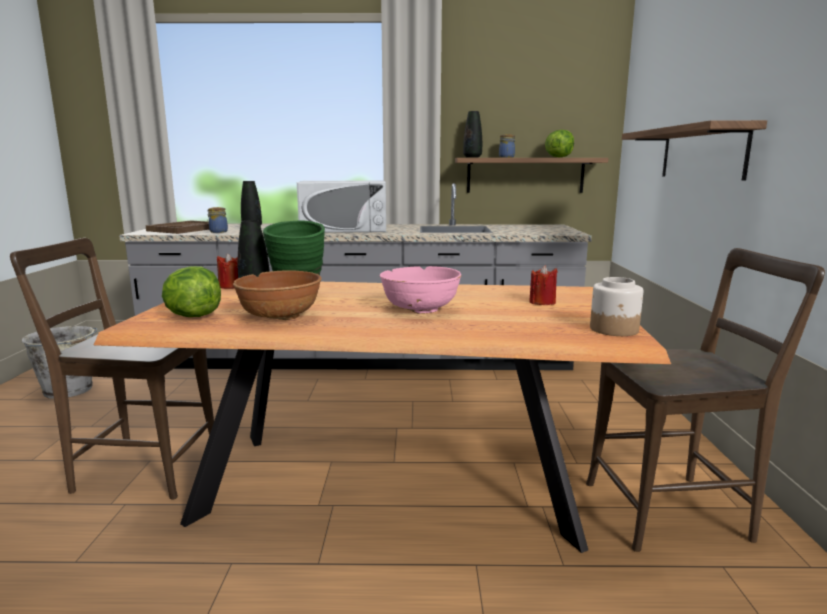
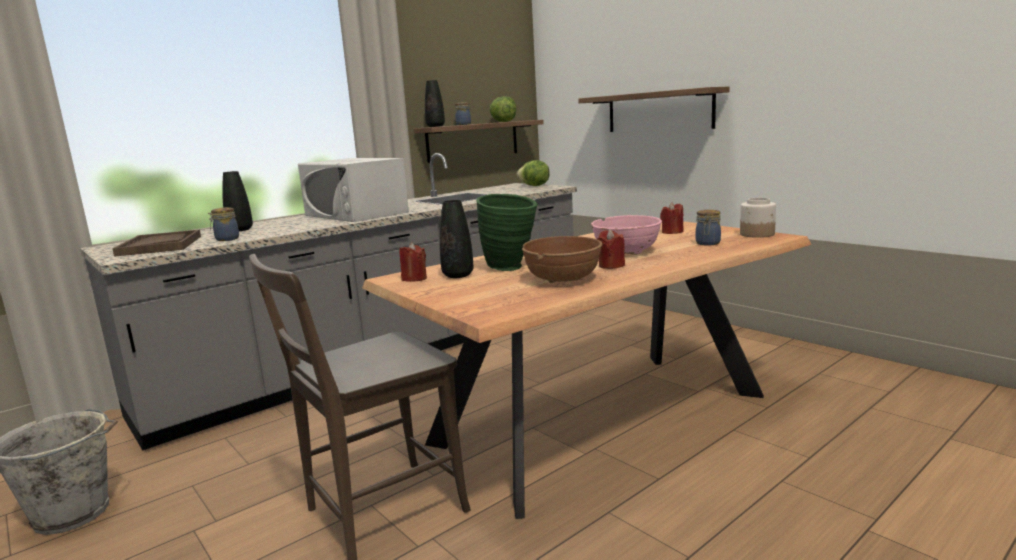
camera: 40 degrees left, 0 degrees up
(193, 316) = (498, 298): lettuce -> lettuce (534, 186)
(344, 229) = (356, 214): white microwave -> white microwave turned 90 degrees clockwise
(356, 316) = (611, 265): none -> red candle
(519, 323) = (707, 243): none -> jar
(674, 511) = (761, 360): brown chair -> none

